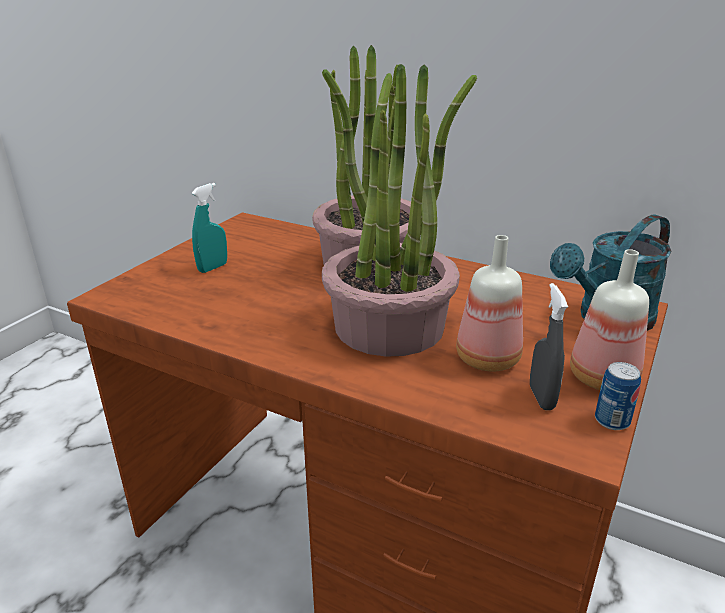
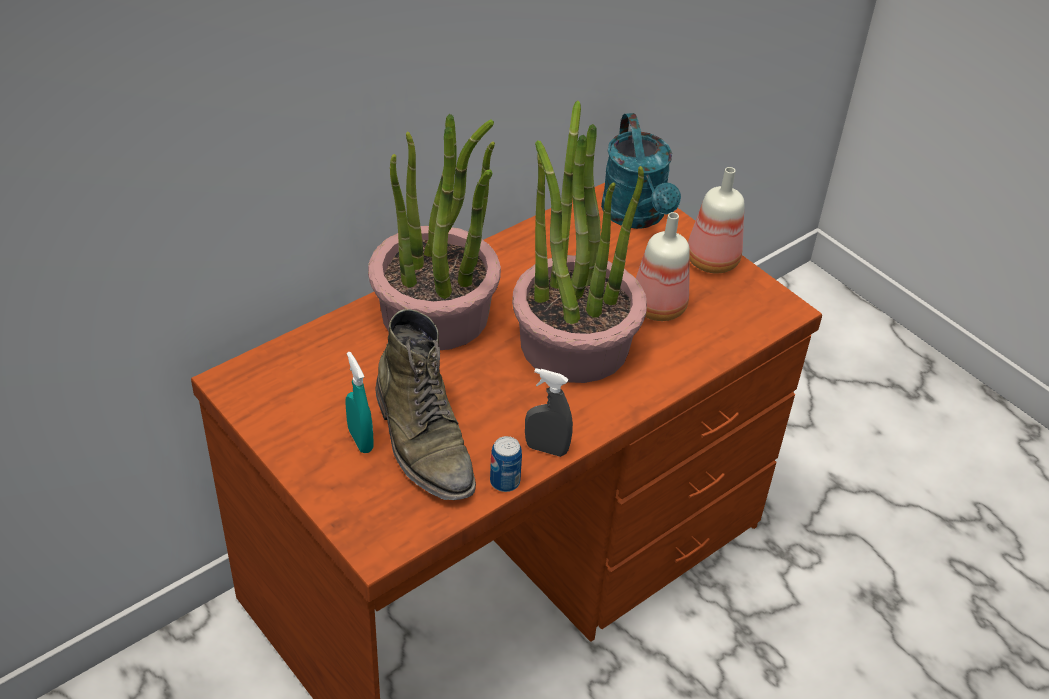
camera: 70 degrees left, 15 degrees up
(224, 288) = (423, 440): none -> green boot
(541, 397) = (721, 302): grey spray bottle -> grey spray bottle (546, 449)
(612, 421) = (761, 282): can -> can (505, 482)

